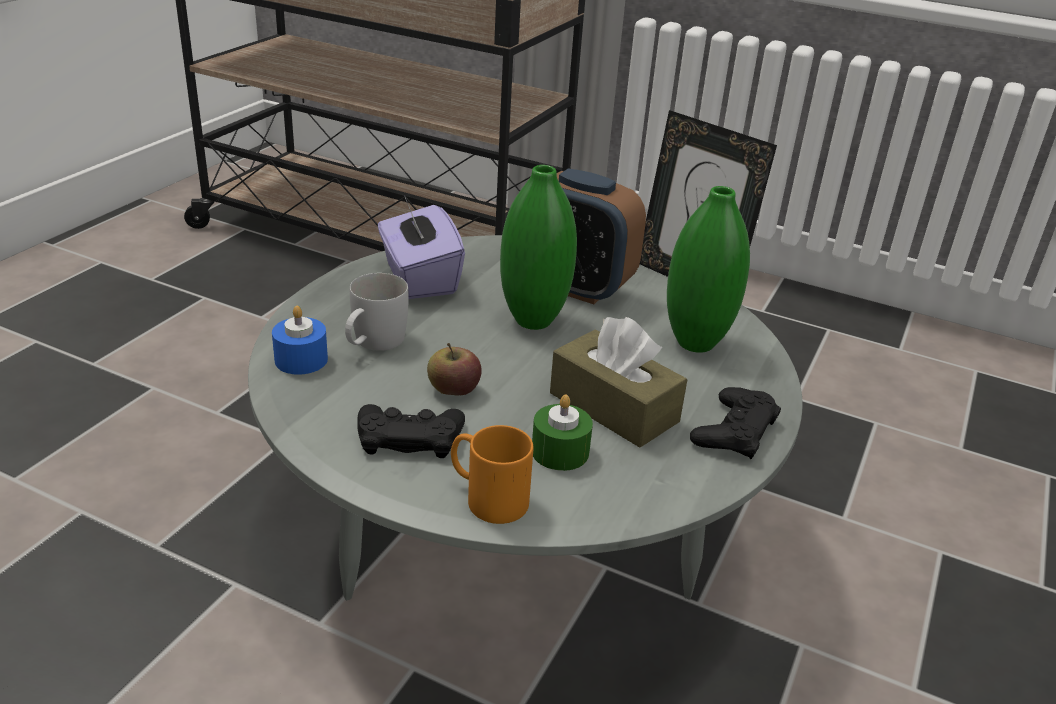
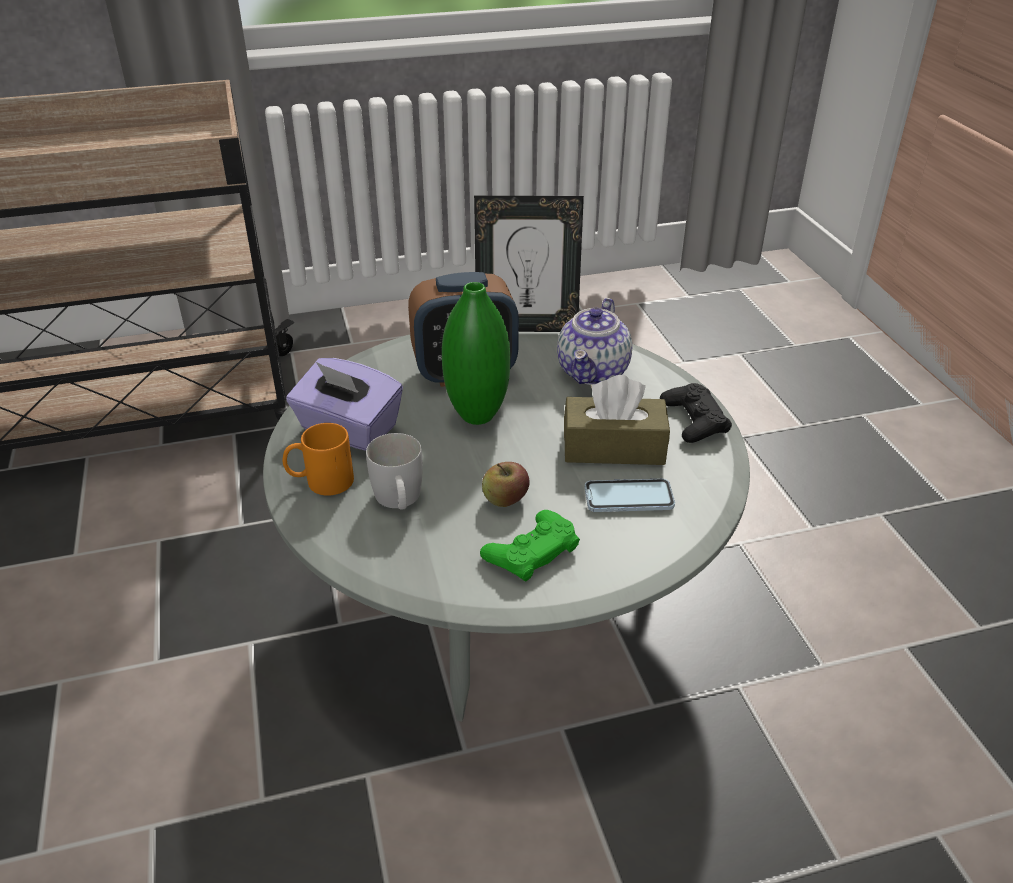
camera: 40 degrees left, 5 degrees up
(301, 359) = (368, 547): blue candle -> none
(409, 437) = (531, 551): black game controller -> green game controller
(486, 498) = (635, 558): orange mug -> orange mug (320, 482)
(560, 451) = (628, 498): green candle -> phone
(695, 343) = (594, 372): green vase -> teapot

